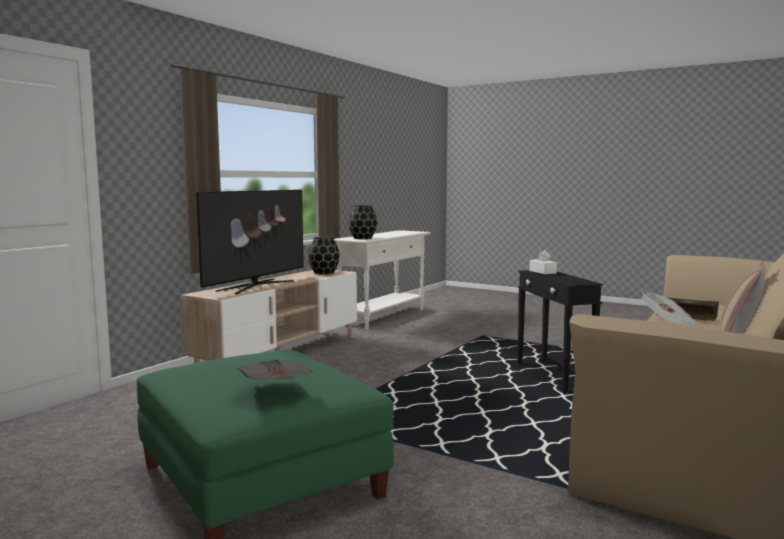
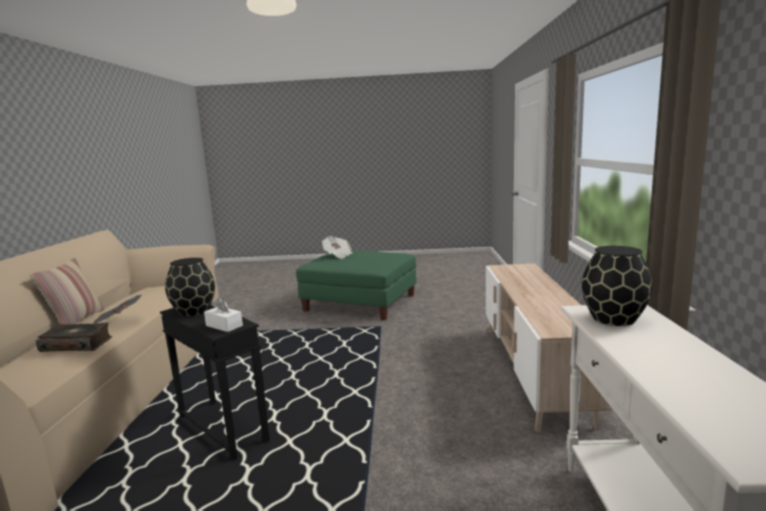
camera: 150 degrees right, 5 degrees up
(255, 286) = (528, 282): television -> none
(323, 272) = (563, 322): black vase -> black vase (194, 311)

